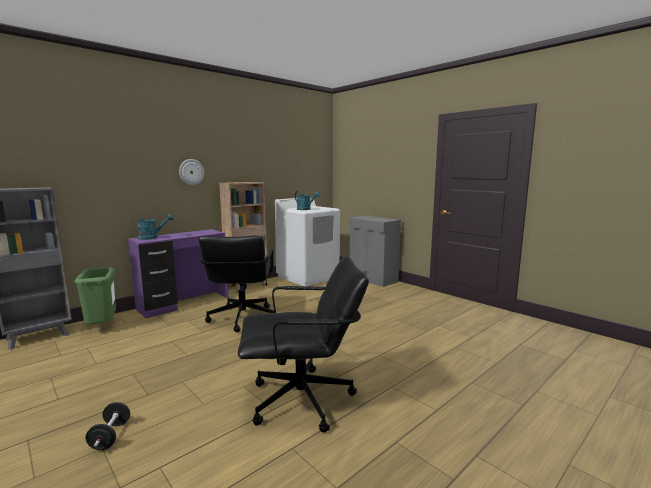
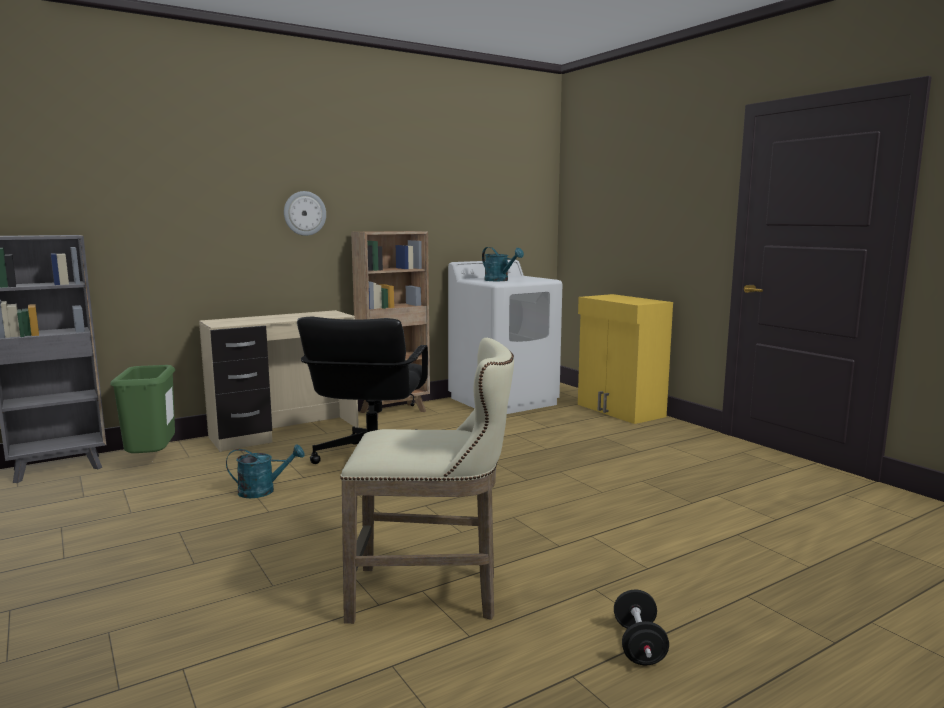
camera: 10 degrees right, 0 degrees up
(110, 436) = (123, 617): black dumbbell -> black dumbbell (639, 645)
(152, 237) = (235, 320): turquoise watering can -> turquoise watering can (263, 491)
(184, 304) = (286, 433): purple desk -> beige desk
(303, 400) = (433, 595): black office chair -> beige stool
(373, 279) = (620, 410): grey cabinet -> yellow cabinet

